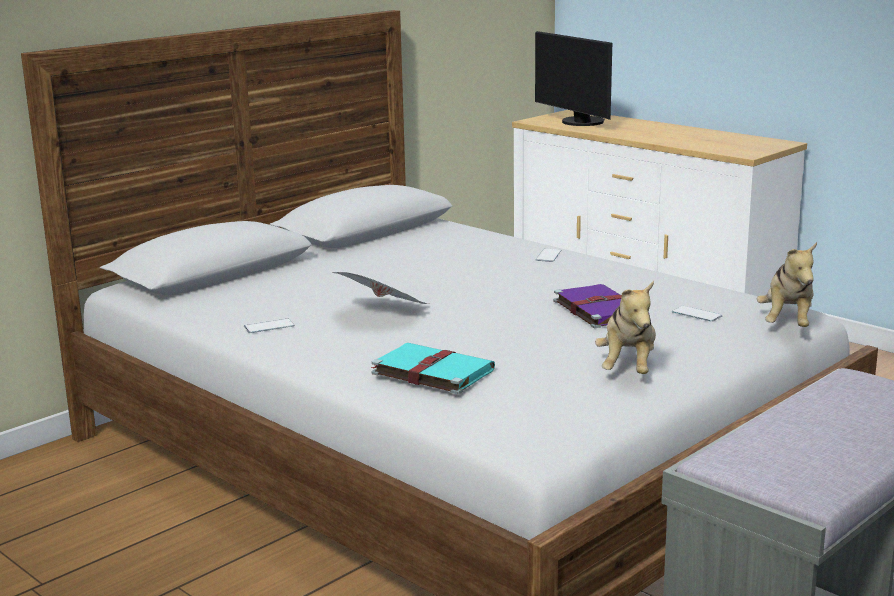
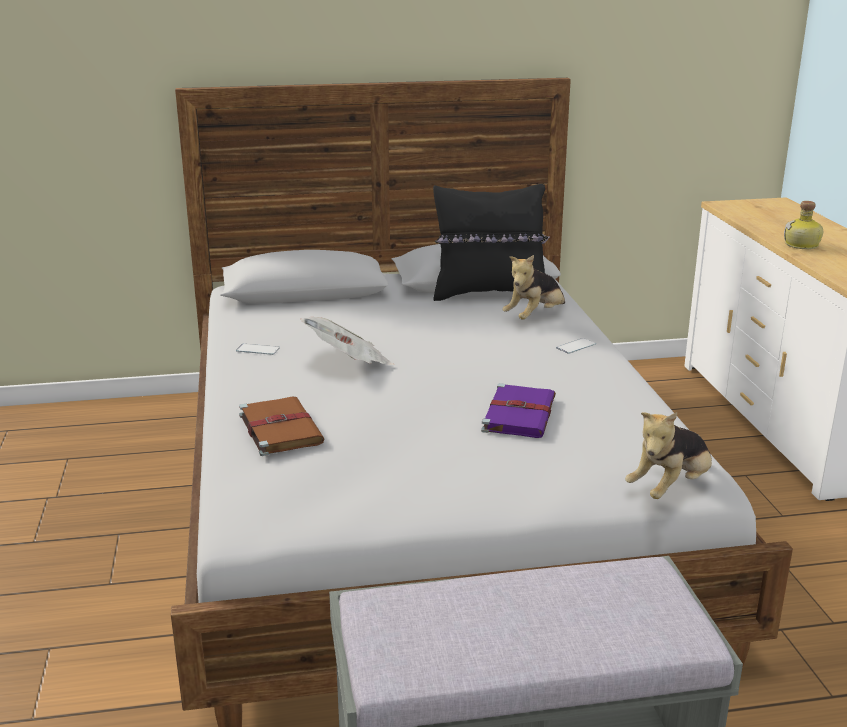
camera: 35 degrees right, 5 degrees up
(400, 236) = (489, 294): none -> black pillow
(430, 371) = (279, 428): turquoise book -> brown book
(579, 122) = (762, 214): monitor -> none
(628, 368) = (437, 481): plush toy -> plush toy (535, 317)
(652, 137) = (802, 245): none -> bottle
(696, 314) = (595, 448): phone -> none

